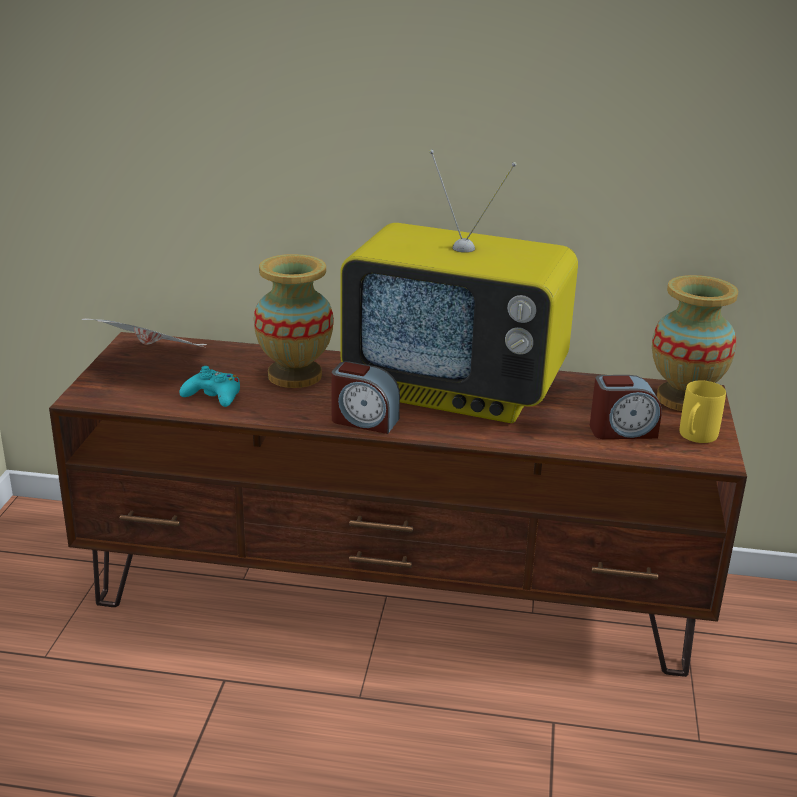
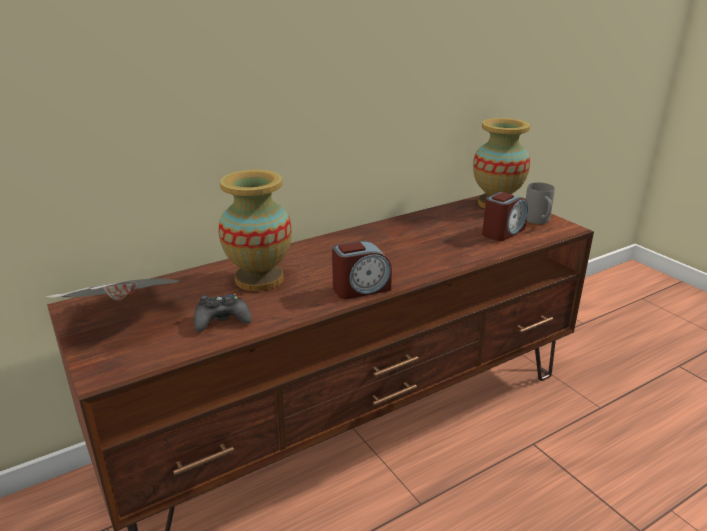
camera: 40 degrees left, 0 degrees up
(213, 396) = (222, 320): turquoise game controller -> black game controller
(457, 391) = (380, 245): television -> none
(695, 438) = (538, 221): yellow mug -> grey mug

